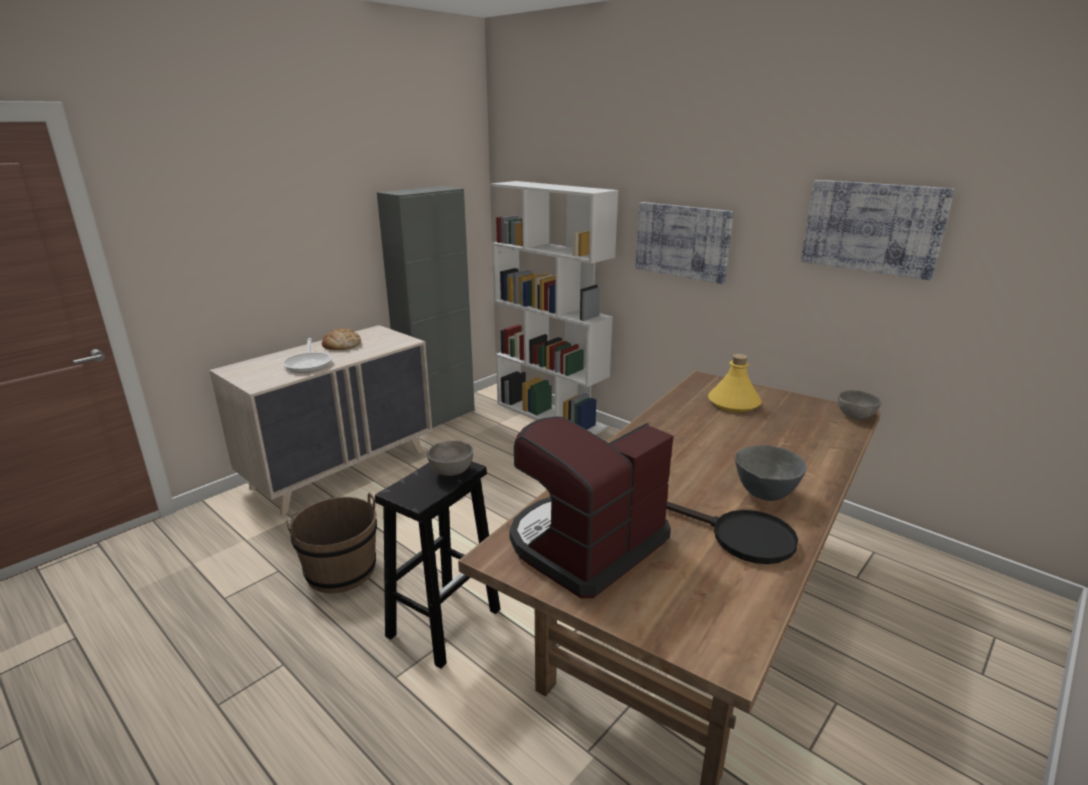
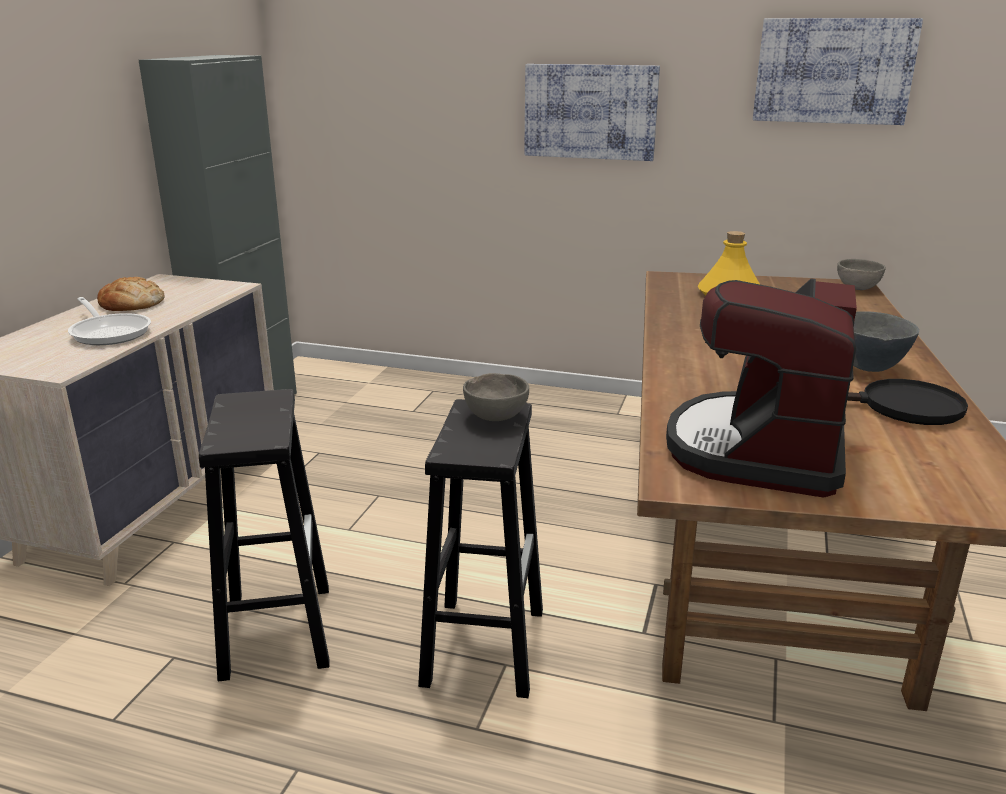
camera: 25 degrees left, 0 degrees up
(341, 570) = (277, 629): brown bucket -> black stool
(551, 415) = (409, 380): white bookcase -> none

